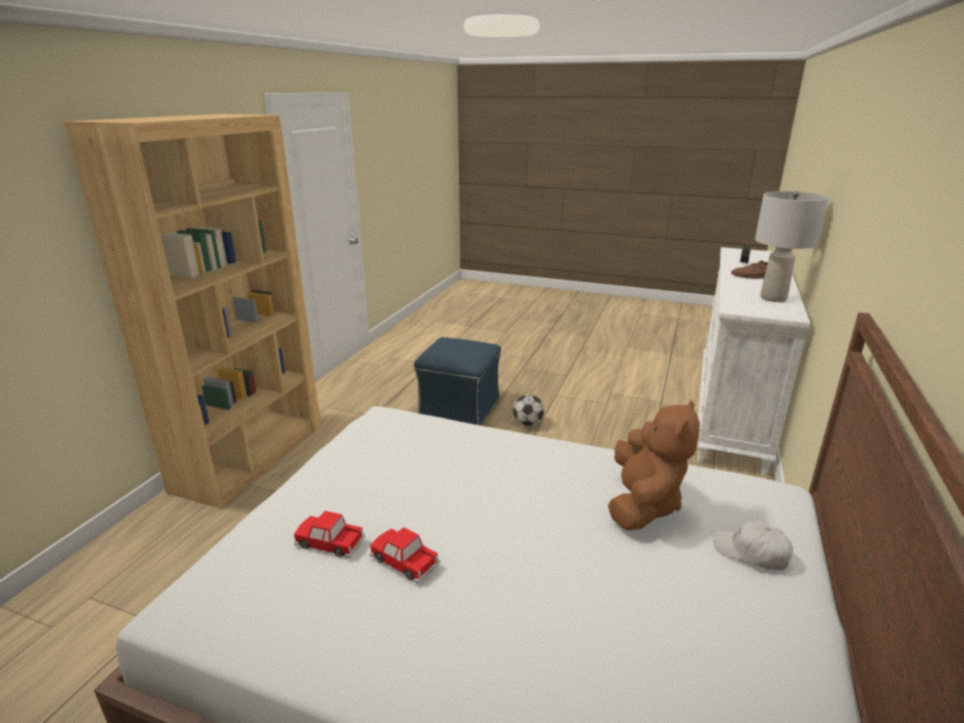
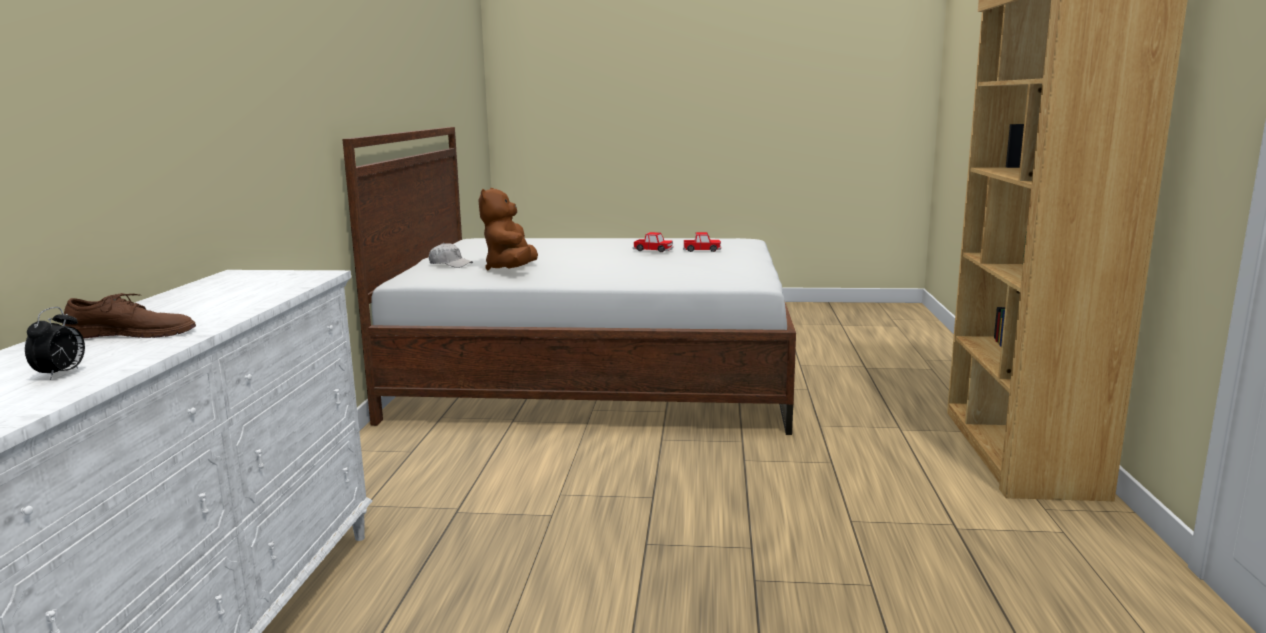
camera: 165 degrees right, 10 degrees down
(458, 407) = (824, 572): blue ottoman -> none
(528, 423) = (666, 560): football -> none
(772, 298) = (207, 293): grey table lamp -> none

